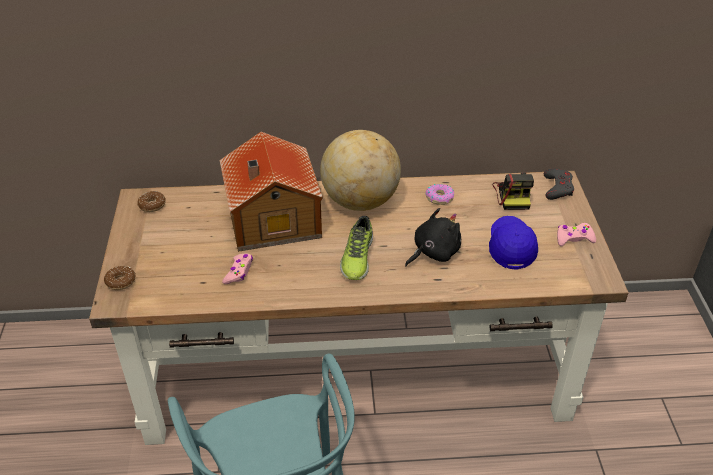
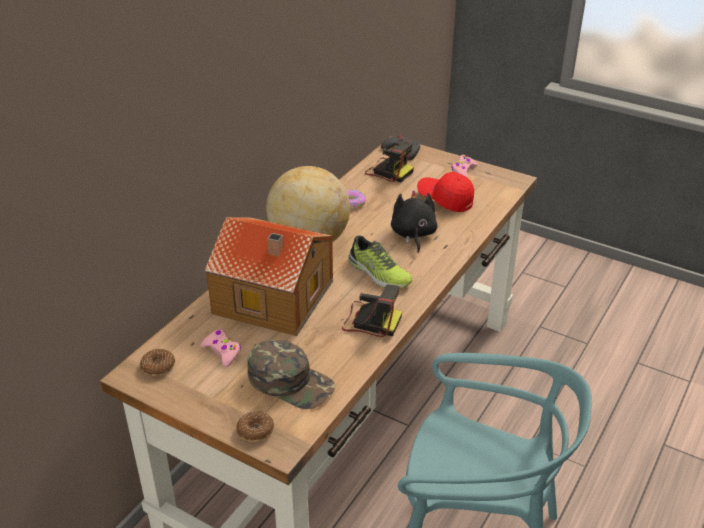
camera: 55 degrees left, 5 degrees down
(184, 273) = (291, 381): none -> green cap
(239, 272) = (326, 346): pink game controller -> pink game controller (222, 352)
(290, 281) = (370, 321): none -> camera
(511, 248) = (445, 199): blue cap -> red cap

